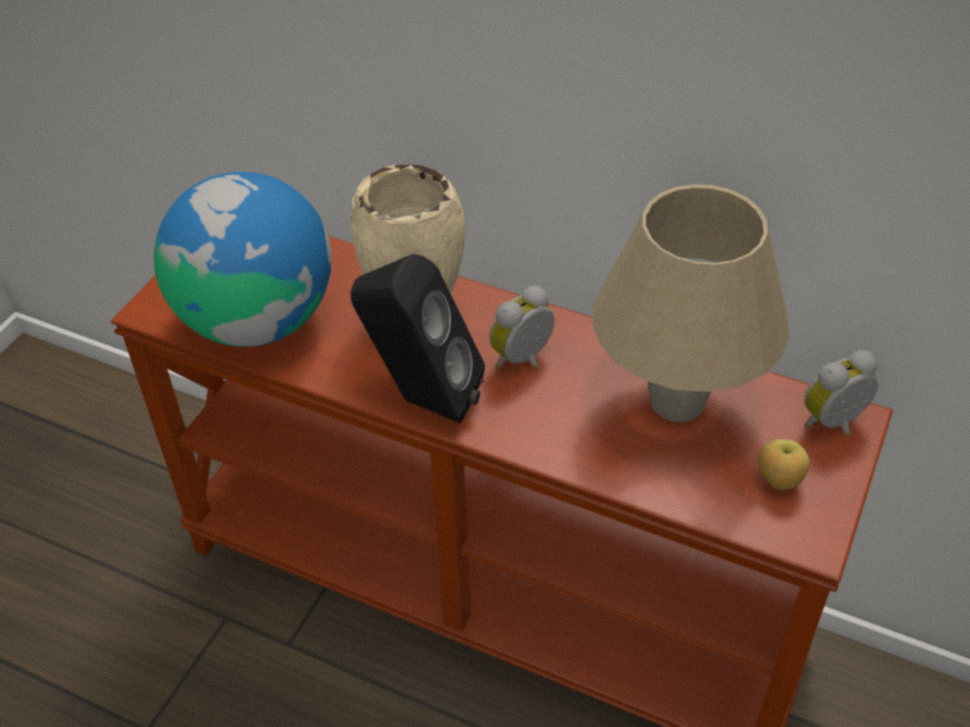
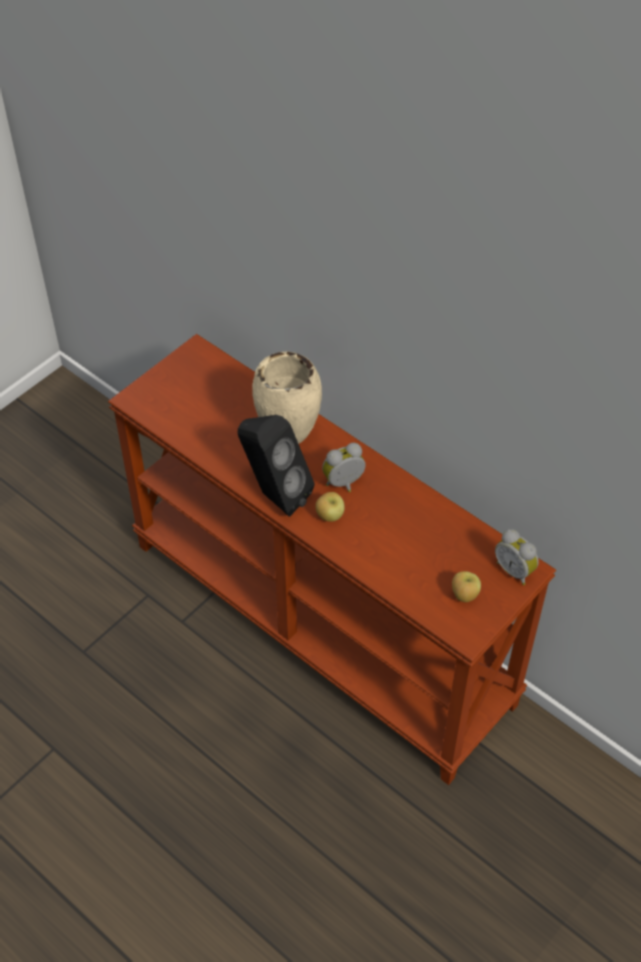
camera: 15 degrees right, 5 degrees up
(257, 320) = (193, 420): globe -> none
(520, 410) = (330, 516): none -> apple
(677, 401) = (426, 532): beige table lamp -> none
(835, 424) = (515, 570): alarm clock -> alarm clock turned 120 degrees counterclockwise

